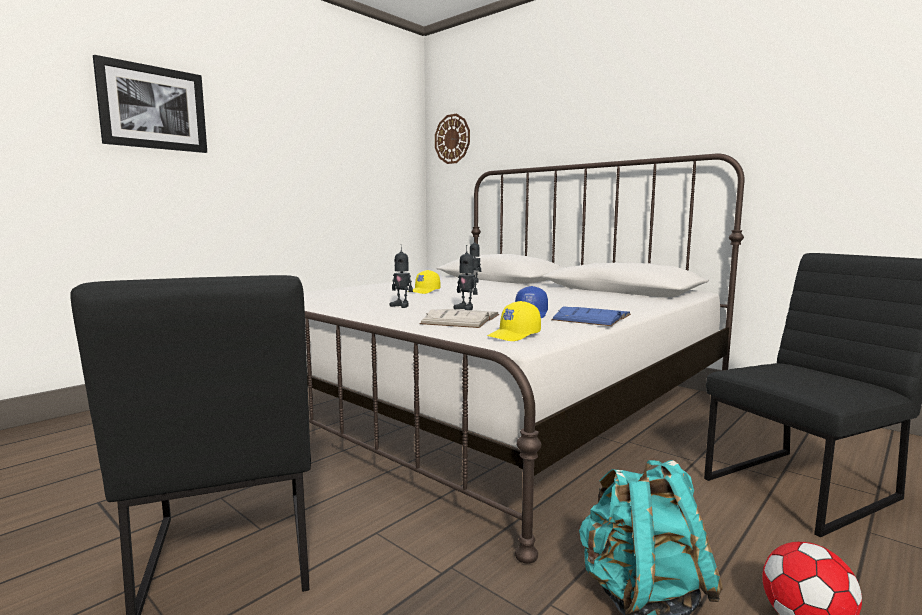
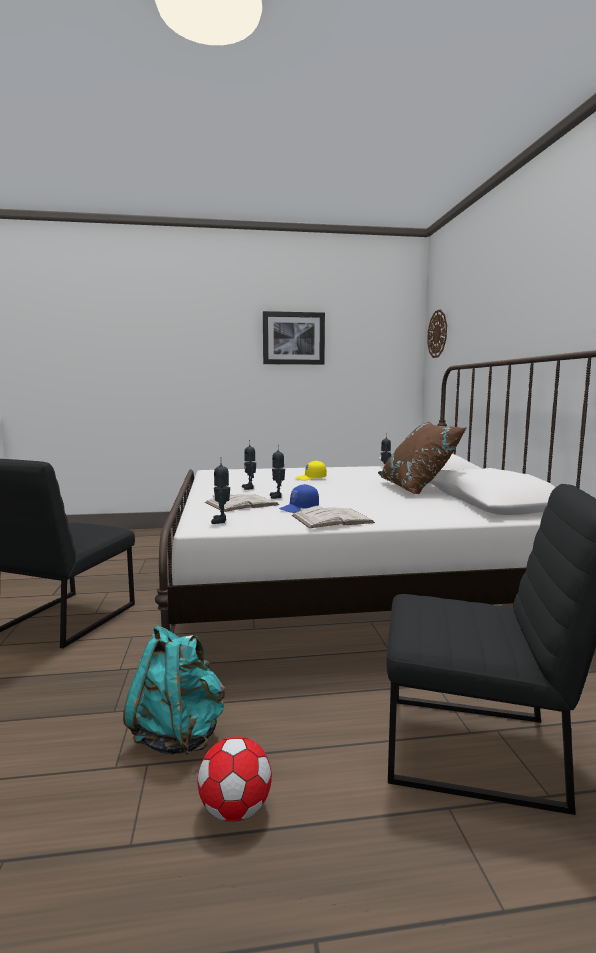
camera: 40 degrees right, 0 degrees up
(153, 108) = (182, 337): picture -> picture (293, 338)
(514, 335) = (221, 521): yellow cap -> toy robot
(547, 288) = (418, 489): none -> brown pillow
(592, 317) = (332, 519): blue book -> white book

